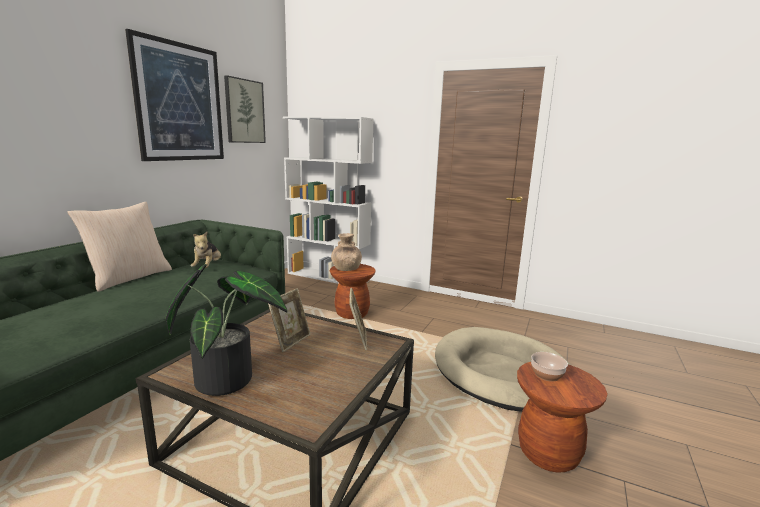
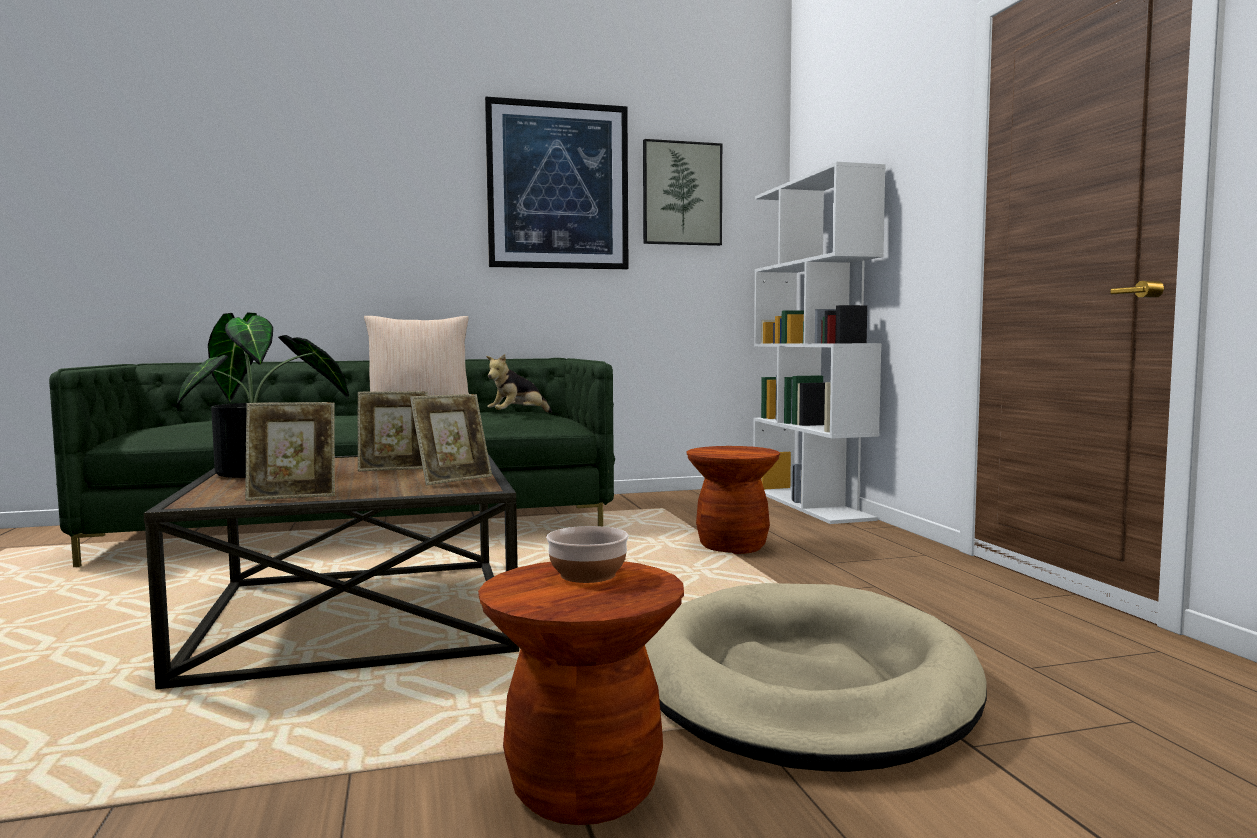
camera: 50 degrees right, 10 degrees down
(334, 390) = (293, 496): none -> picture frame
(346, 269) = (723, 449): brown vase -> none

